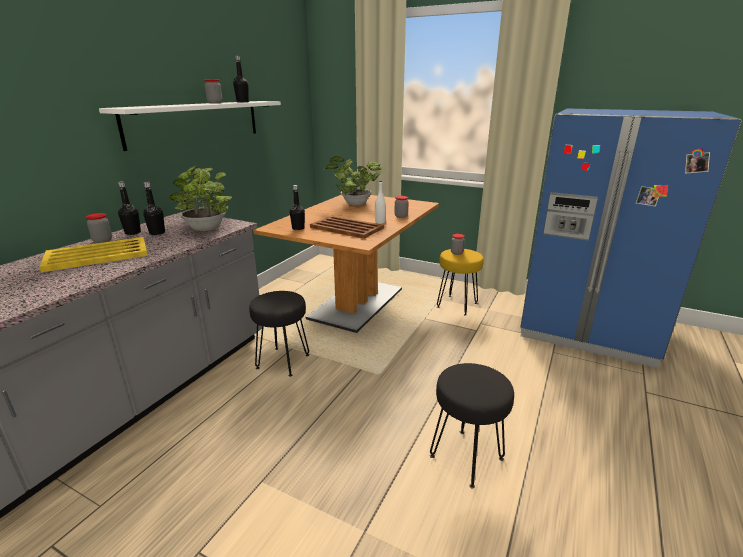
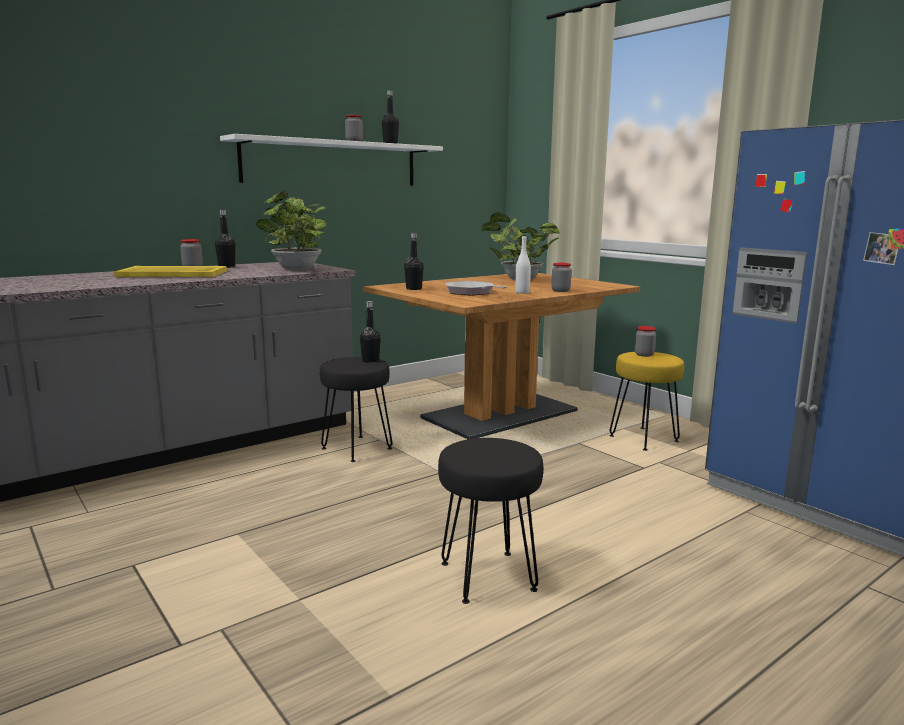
camera: 25 degrees right, 10 degrees down
(157, 233) = (247, 268): black bottle -> black bottle (370, 360)
(347, 228) = (472, 293): brown tray -> frying pan

